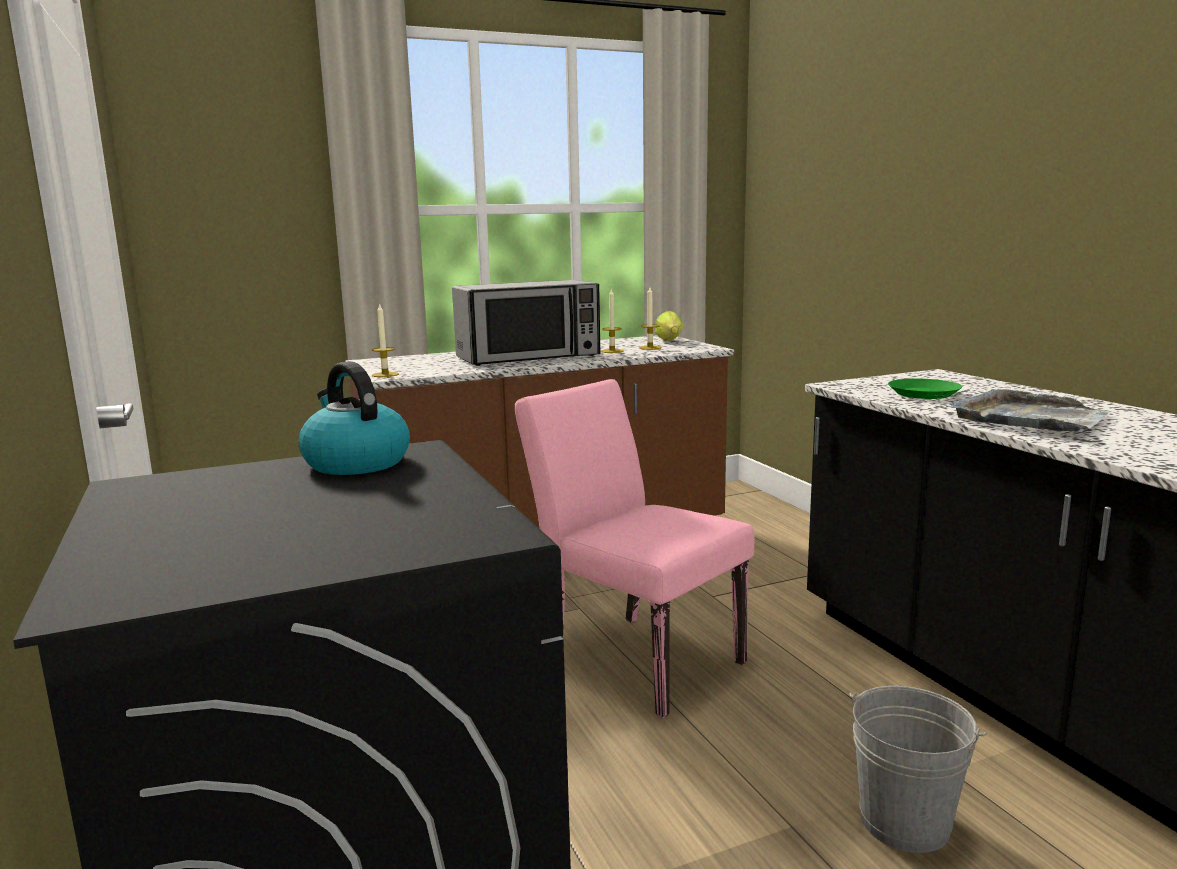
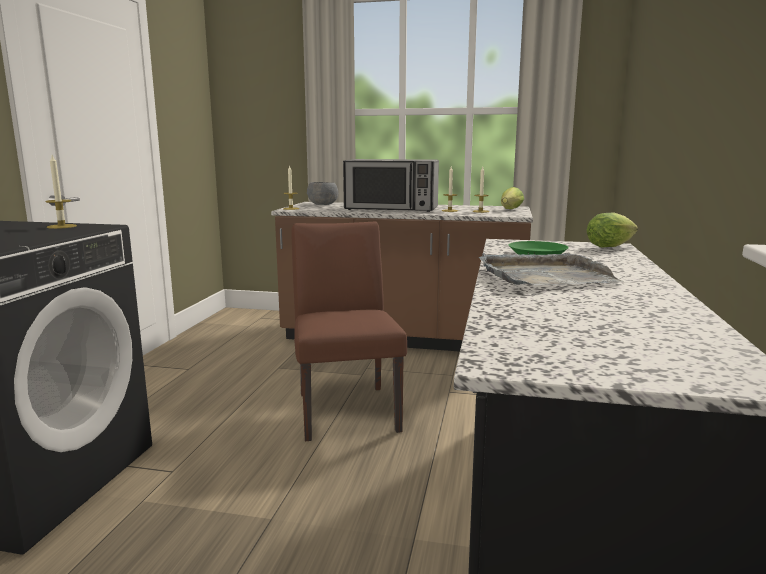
camera: 35 degrees right, 0 degrees up
(355, 462) = (62, 226): kettle -> candle
(403, 362) = (323, 204): none -> grey bowl
(634, 656) = (346, 407): pink chair -> brown chair
(905, 822) = (332, 549): grey bucket -> none
(942, 375) = (612, 246): none -> lettuce

